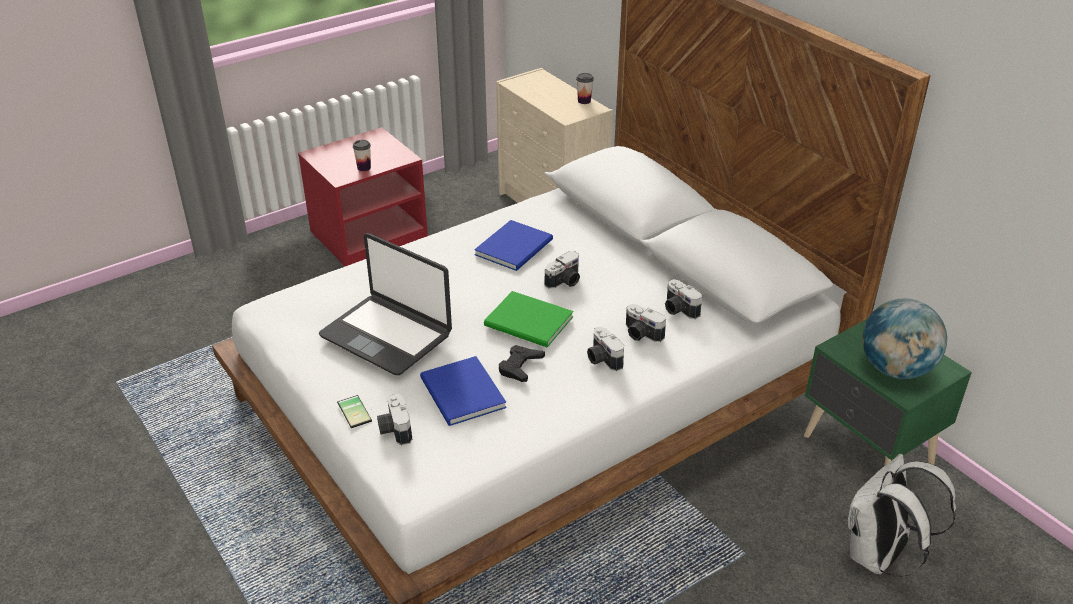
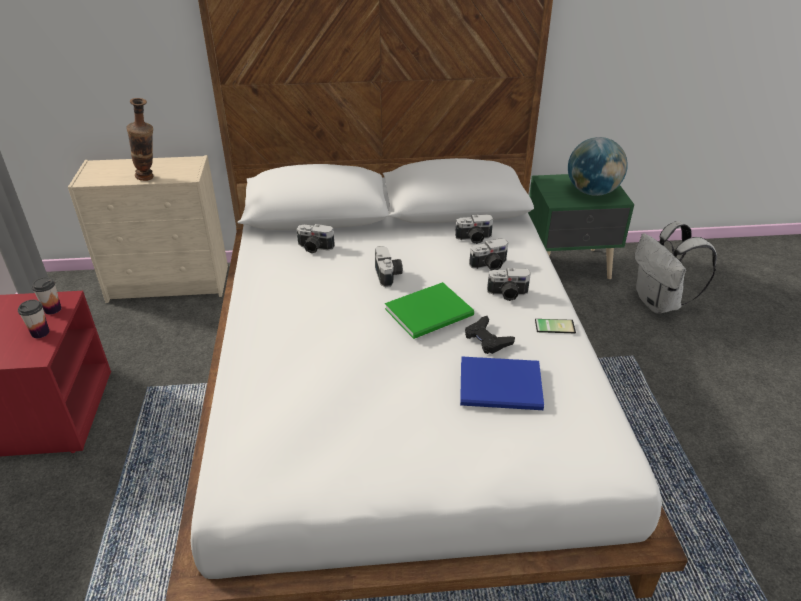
camera: 60 degrees left, 0 degrees up
(356, 411) = (481, 470): phone -> phone (554, 325)
(387, 335) = (379, 405): laptop -> none
(394, 429) = (527, 450): camera -> camera (314, 248)
(516, 247) = (313, 281): blue book -> none
(545, 104) = (150, 178): none -> vase
(584, 101) = (173, 161): cup -> cup (52, 309)

